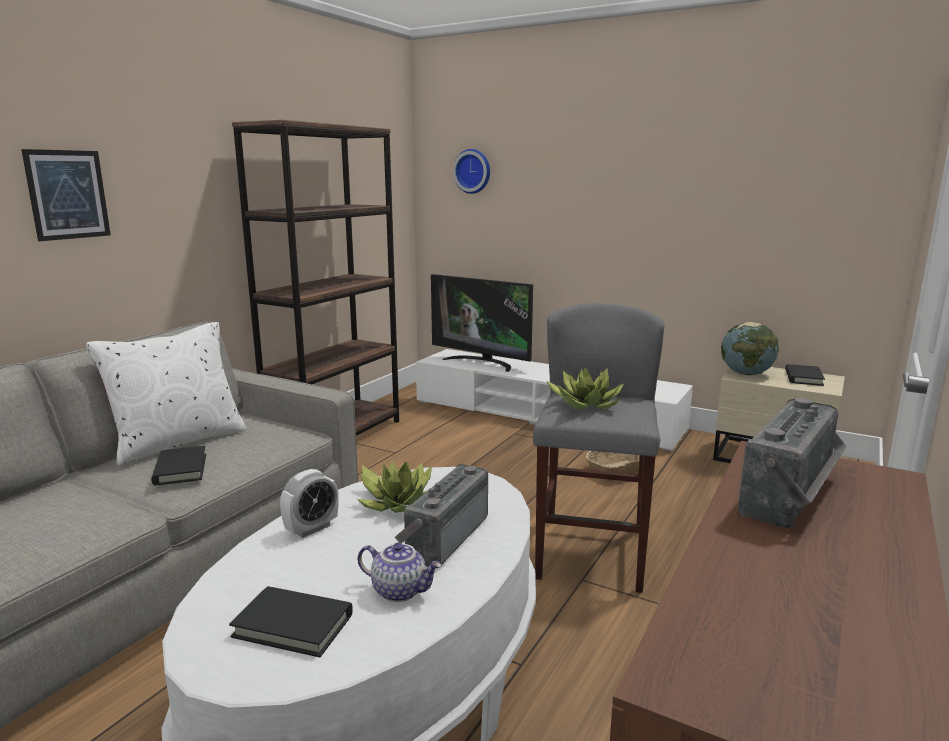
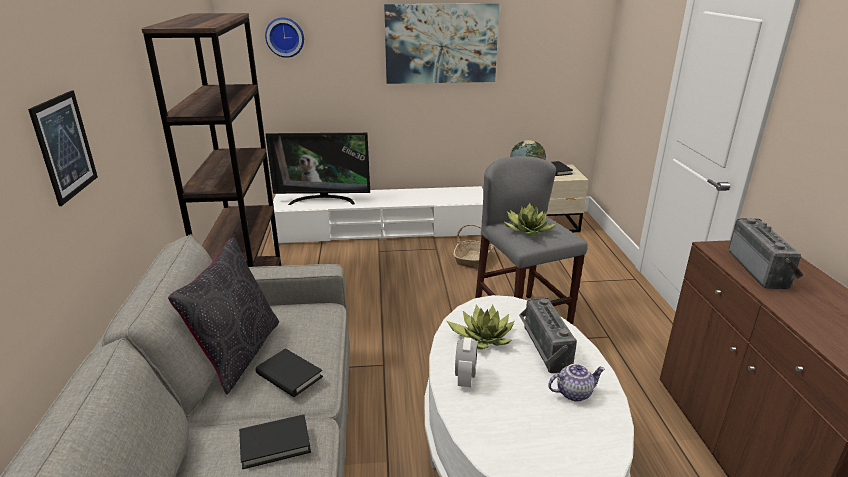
camera: 35 degrees left, 10 degrees up
(178, 442) = (238, 353): white pillow -> black pillow
(293, 625) = (558, 441): black book -> black book (275, 443)
(648, 182) = (441, 44): none -> picture

